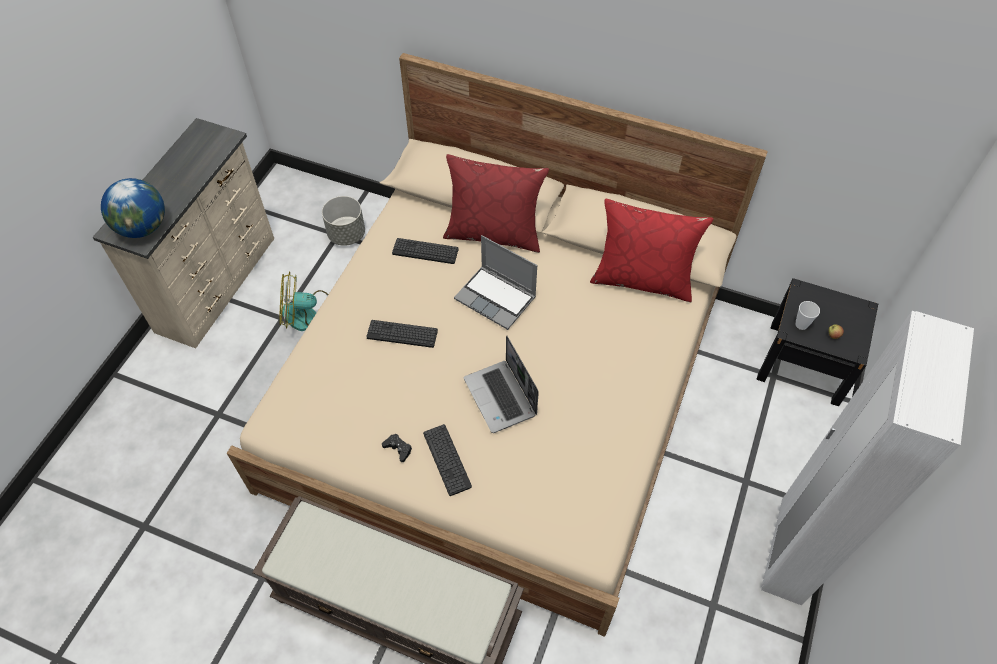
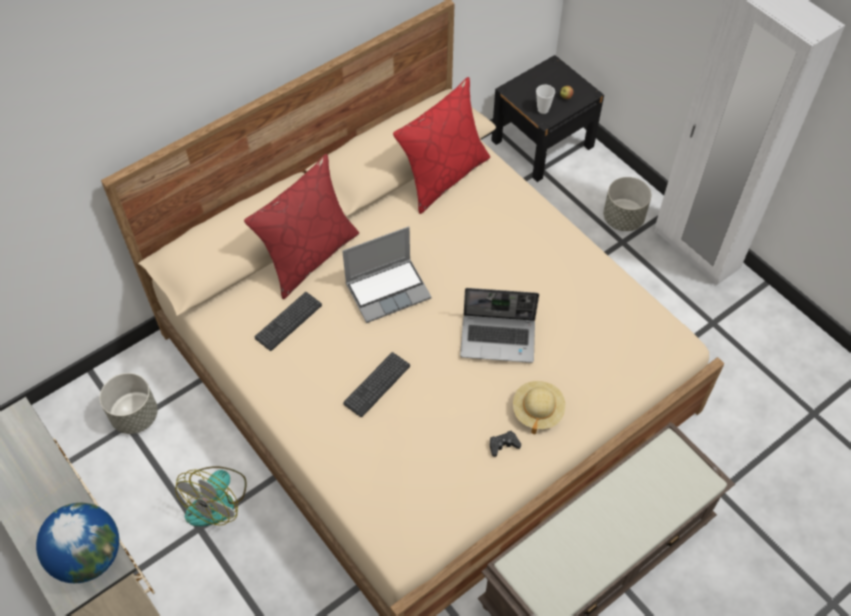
camera: 60 degrees left, 0 degrees up
(447, 460) = (537, 411): keyboard -> beige hat
(773, 470) = (623, 219): none -> grey planter

